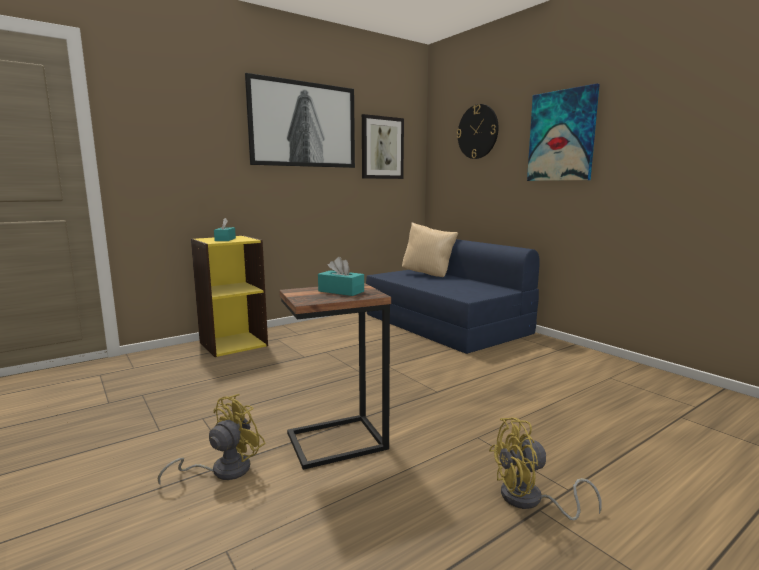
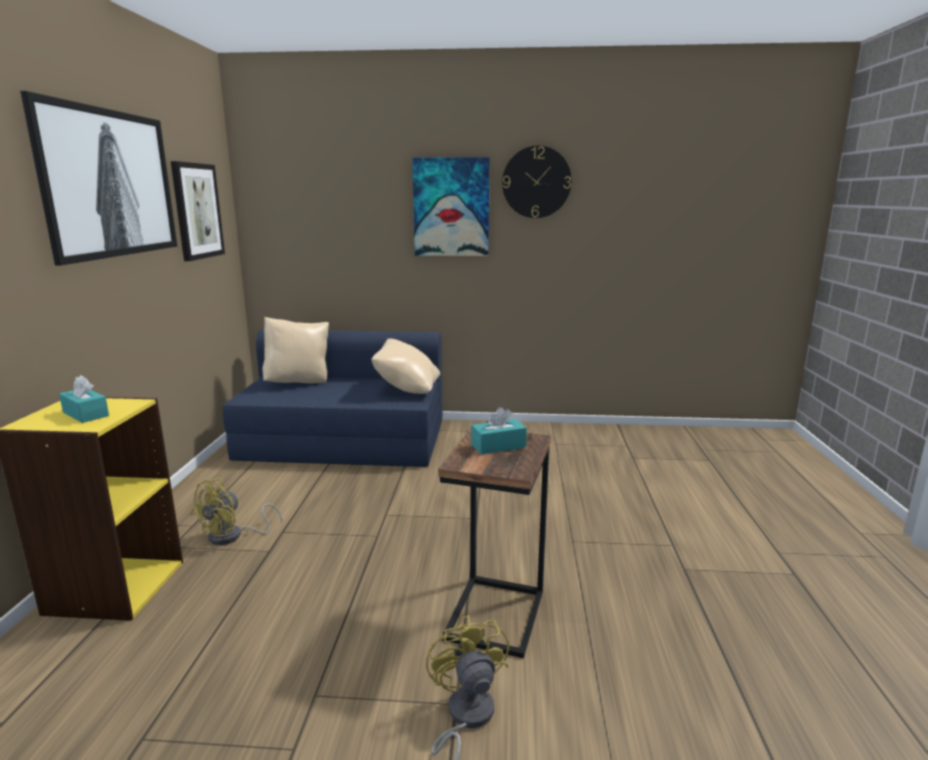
camera: 50 degrees left, 5 degrees up
(478, 131) = (330, 191): wall clock -> wall clock (536, 182)
(485, 291) = (407, 390): none -> beige pillow
(530, 501) = (672, 567): yellow fan -> yellow fan (233, 536)

